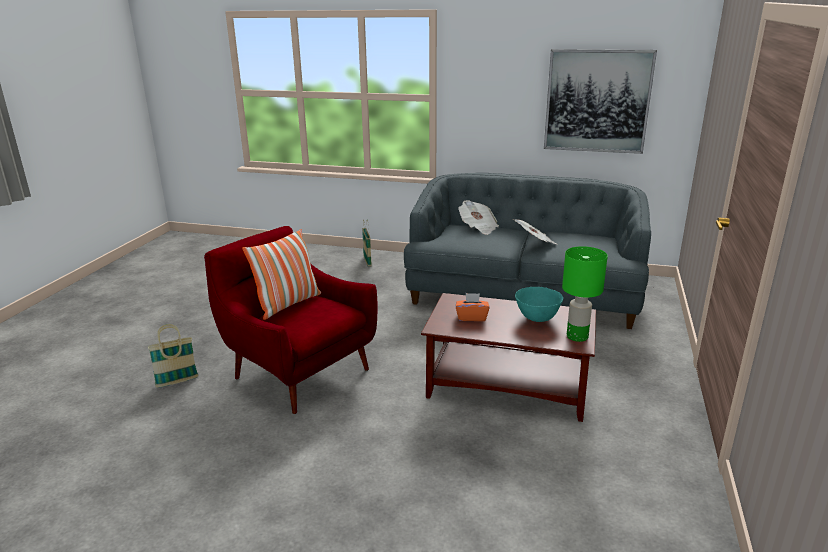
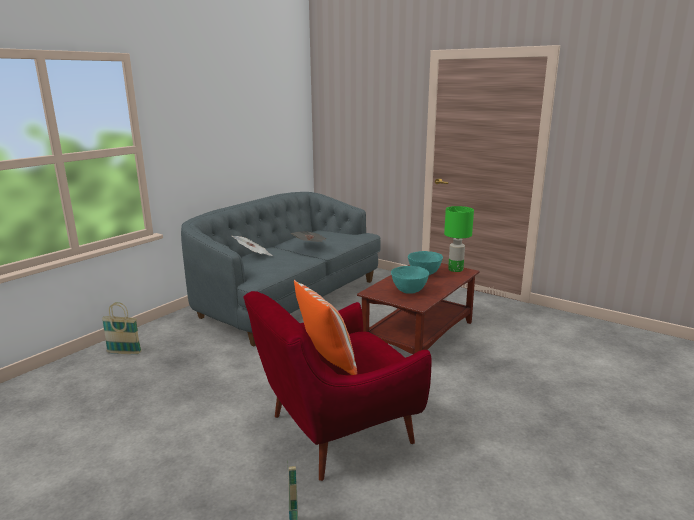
camera: 70 degrees left, 5 degrees down
(471, 317) = (409, 291): orange tissue box -> turquoise bowl
(597, 101) = (261, 133): picture -> none

